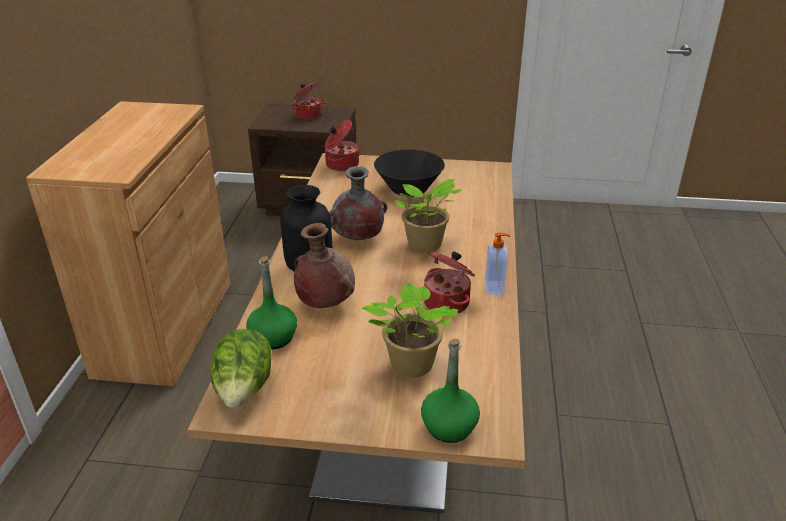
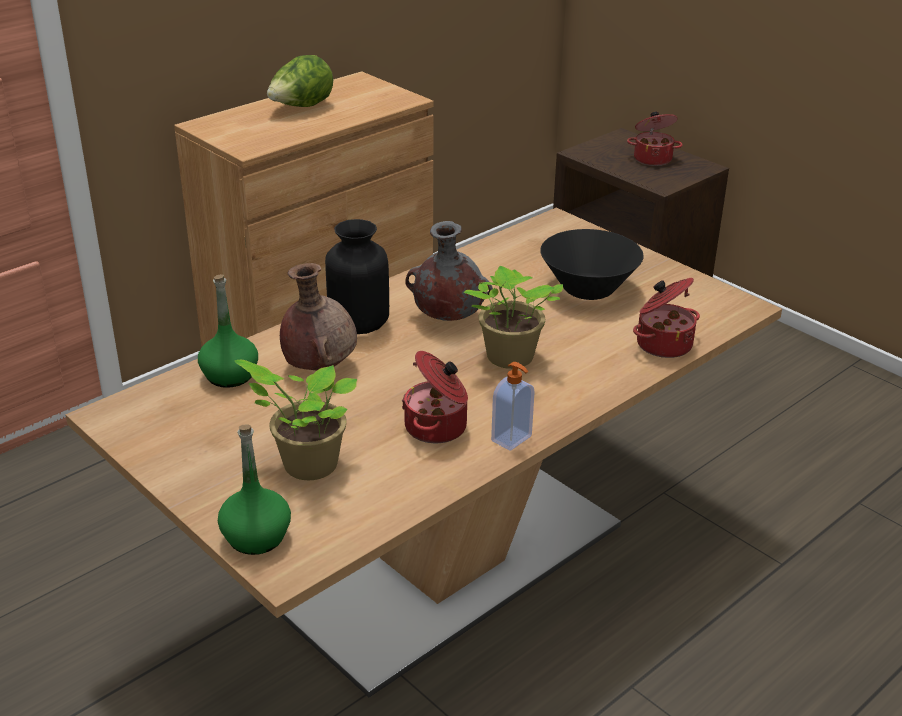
camera: 40 degrees right, 0 degrees up
(244, 391) = (144, 408): lettuce -> lettuce (301, 108)
(341, 164) = (555, 229): cooking pot -> cooking pot (663, 344)

